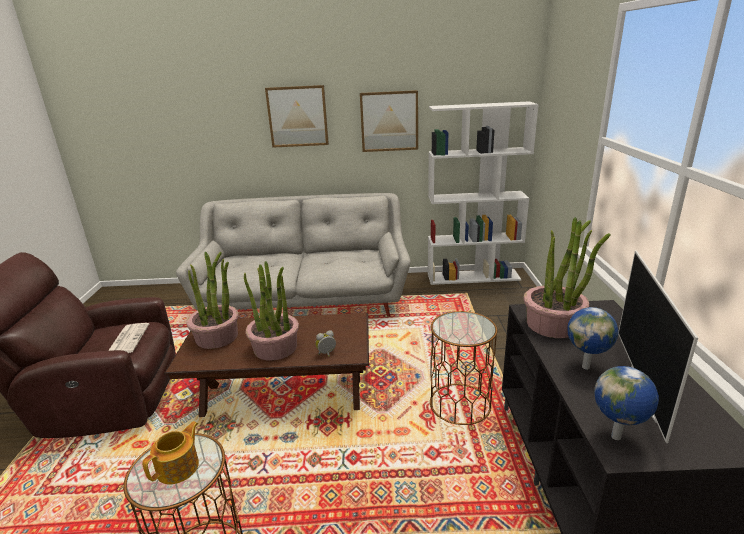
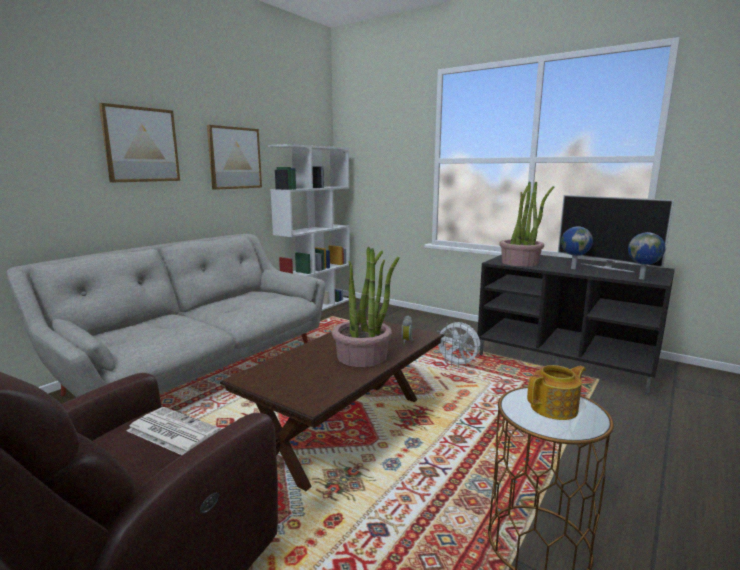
camera: 55 degrees left, 10 degrees down
(179, 467) = (555, 408): teapot -> teapot turned 90 degrees clockwise
(217, 337) = (288, 376): potted plant -> none
(460, 404) = (457, 364): brown side table -> white fan

